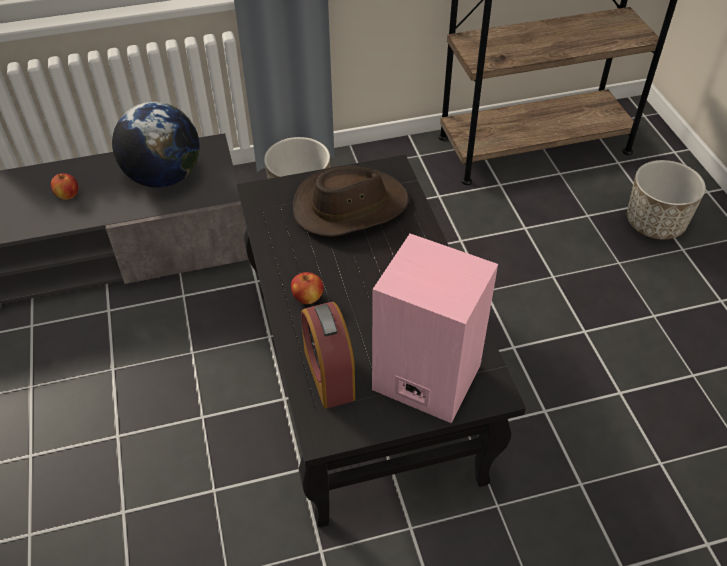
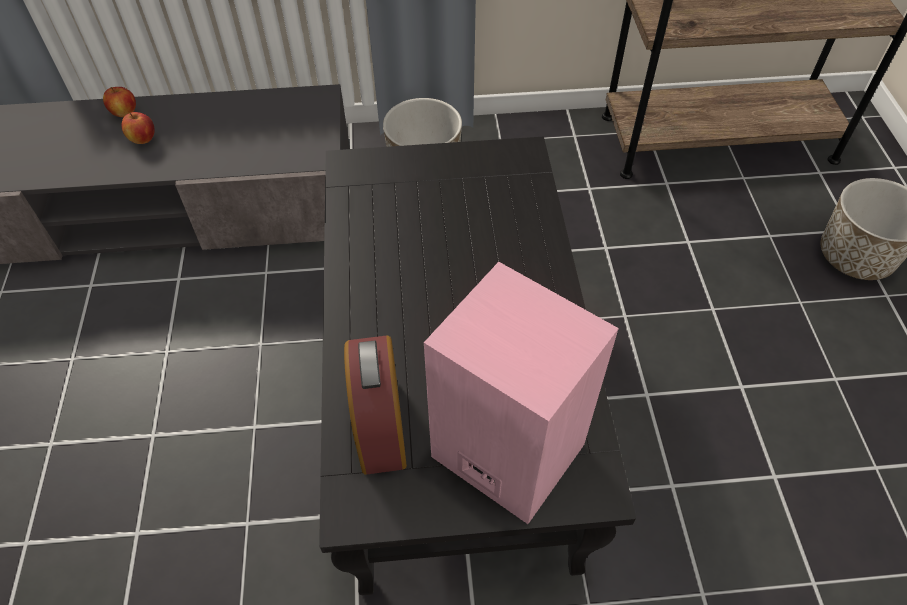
camera: 10 degrees right, 5 degrees up
(164, 177) = (256, 130): globe -> none
(308, 298) = (378, 313): apple -> apple (124, 113)
(350, 206) = (458, 197): brown hat -> none

